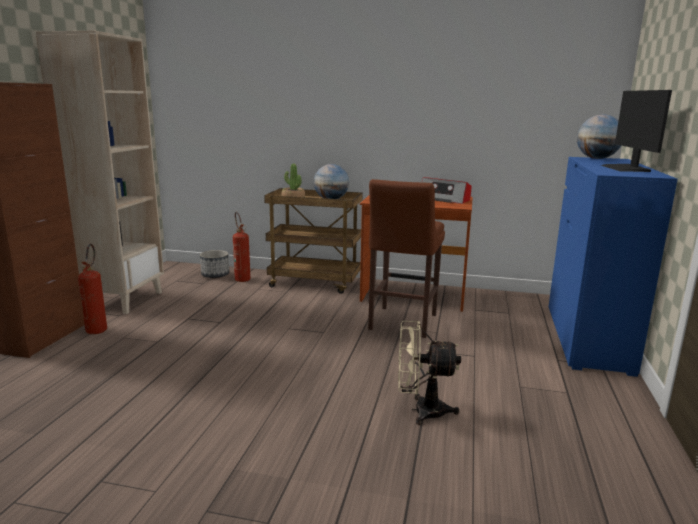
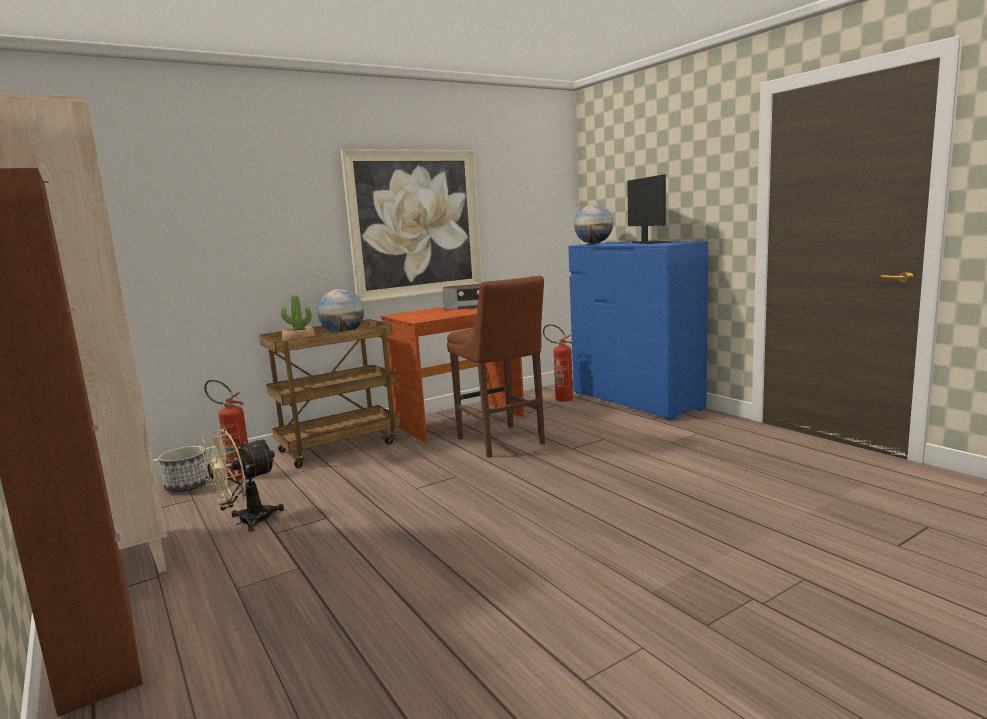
camera: 45 degrees left, 5 degrees down
(98, 328) = (165, 602): fire extinguisher -> fire extinguisher (560, 398)
(420, 117) = (415, 223): none -> picture
(421, 411) = (658, 484): beige fan -> beige fan (246, 521)
(626, 168) = (650, 242): monitor -> monitor turned 150 degrees counterclockwise

